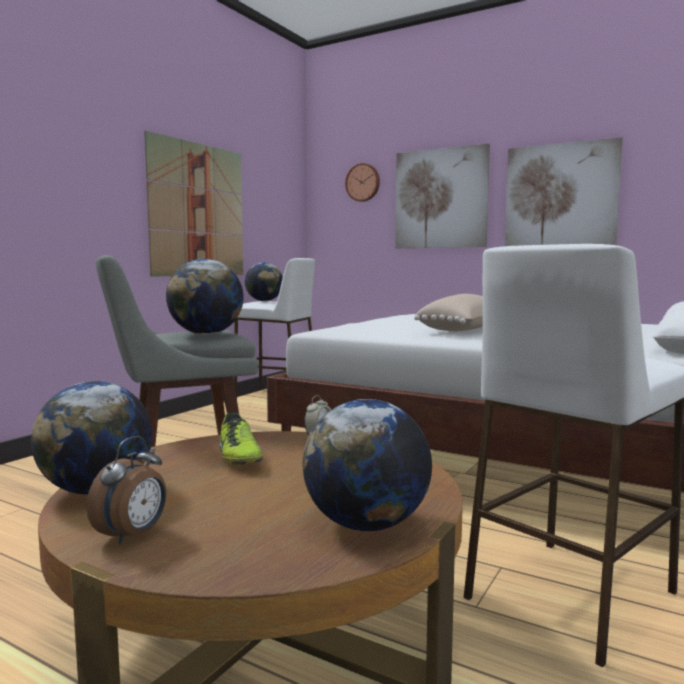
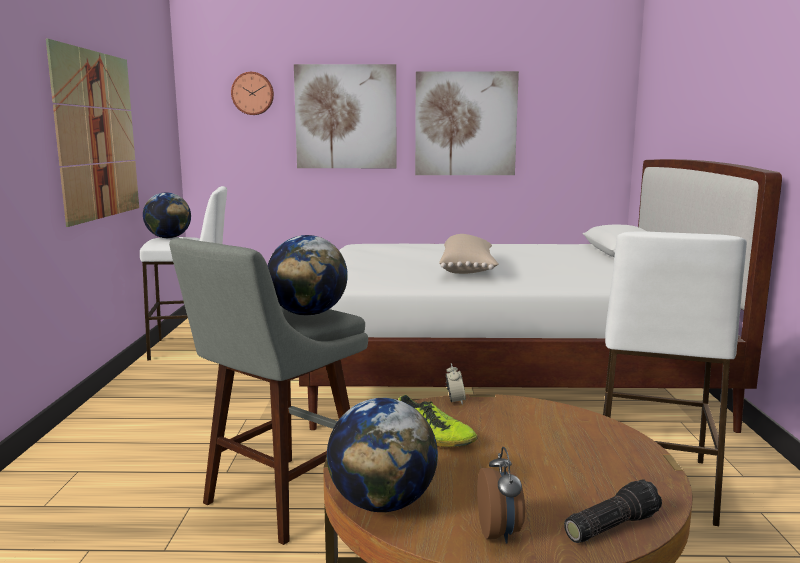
camera: 30 degrees left, 5 degrees up
(243, 561) = (610, 525): none -> flashlight
(366, 525) = (628, 472): globe -> none

